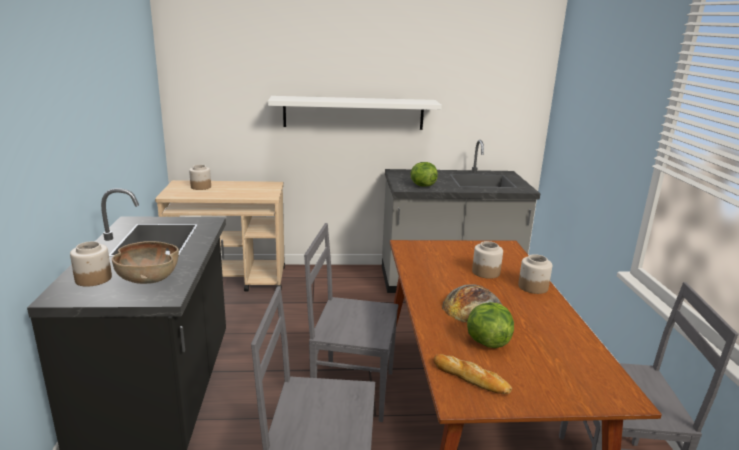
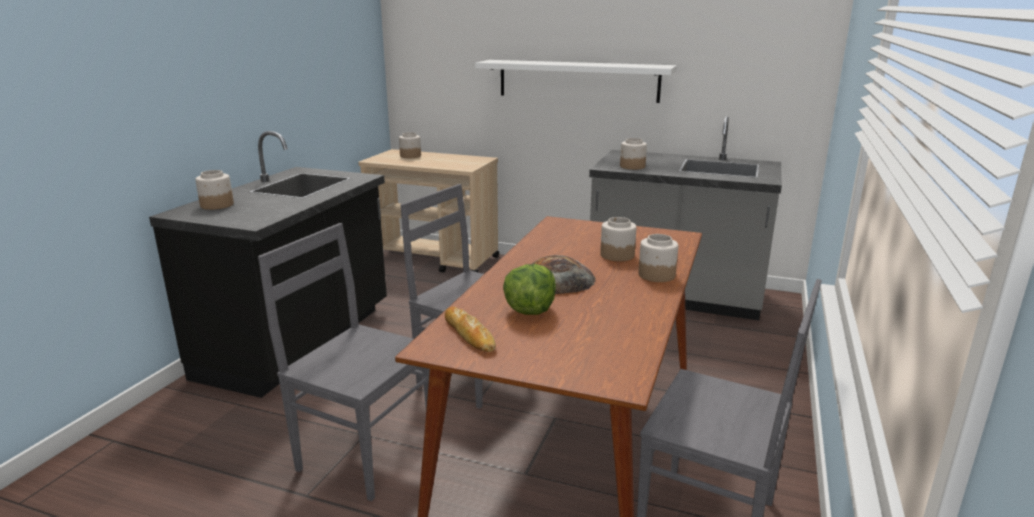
camera: 25 degrees right, 0 degrees up
(148, 279) = (256, 210): brown bowl -> none
(422, 185) = (632, 166): lettuce -> jar

